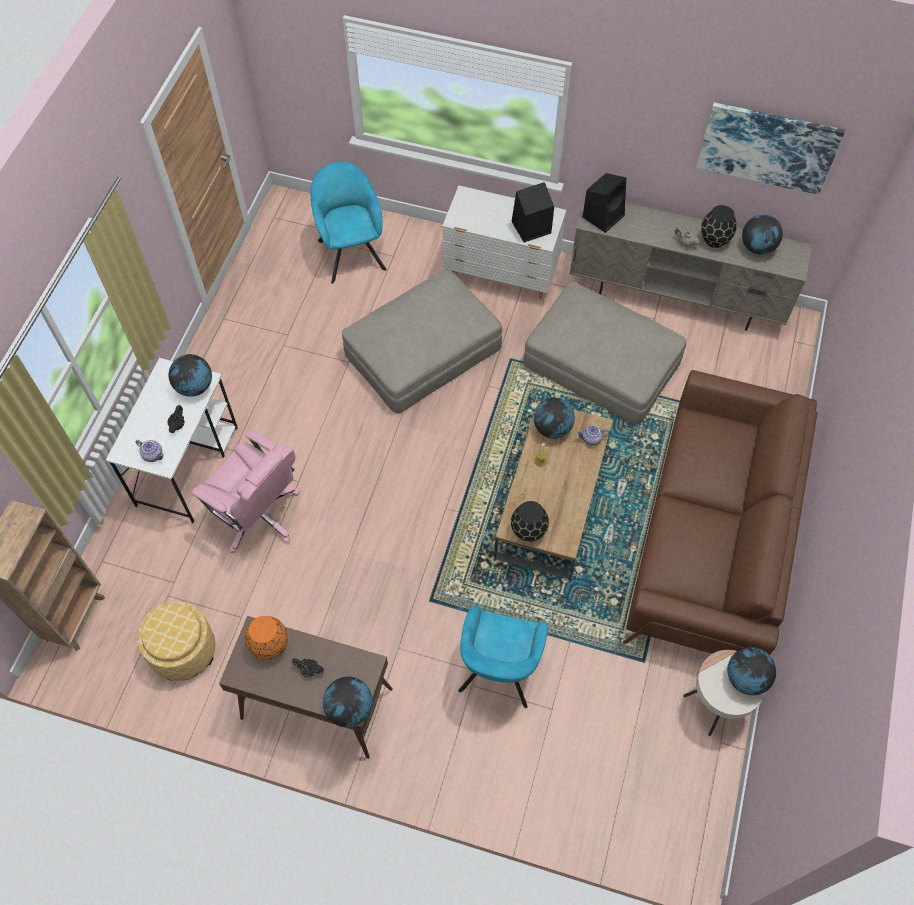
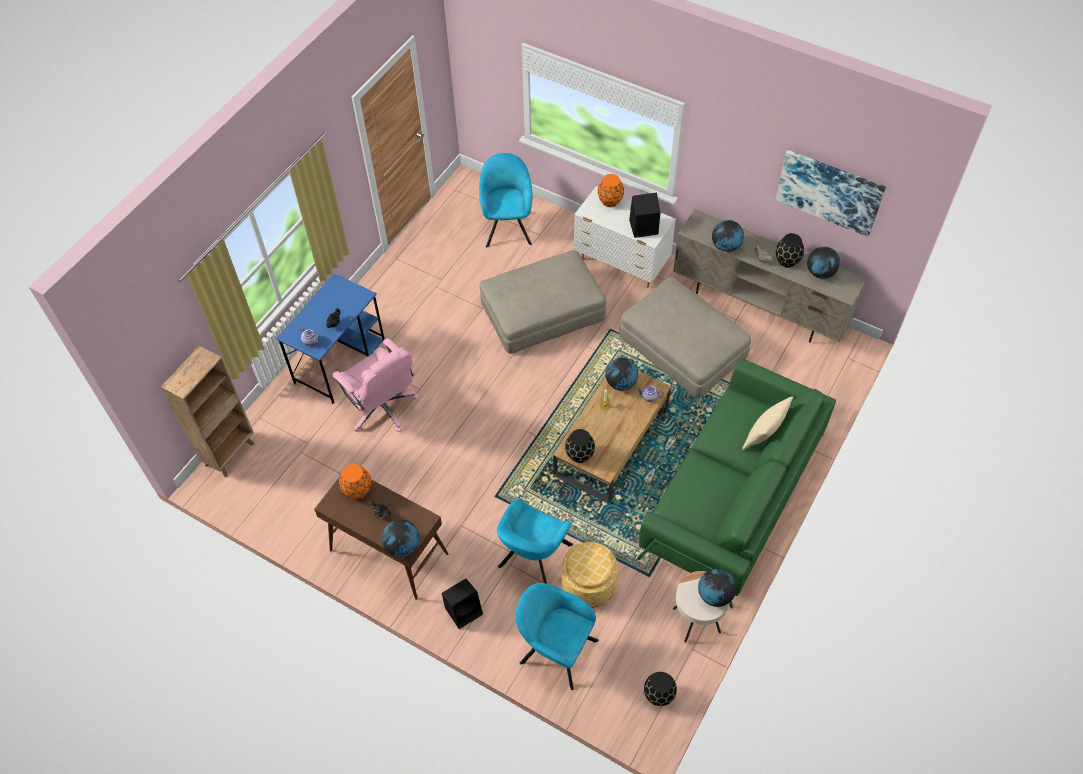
camera: 15 degrees right, 5 degrees down
(183, 651) = (301, 493): ottoman -> ottoman (588, 584)
(188, 465) = (340, 361): white desk -> blue desk
(194, 387) = (354, 299): globe -> globe (725, 246)
(481, 201) = (609, 201): none -> orange vase
(557, 782) = (555, 649): none -> turquoise armchair
(603, 215) = (702, 227): black speaker -> black speaker (464, 610)
(698, 811) = (659, 695): none -> black vase
(712, 536) = (732, 494): brown sofa -> green sofa
(743, 462) = (764, 436): none -> beige pillow

